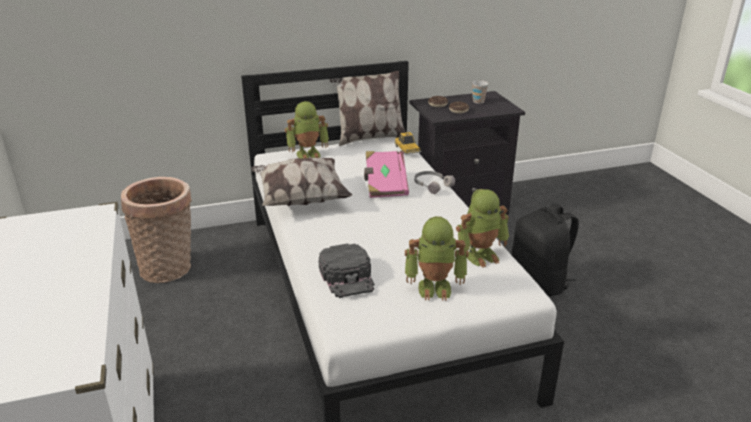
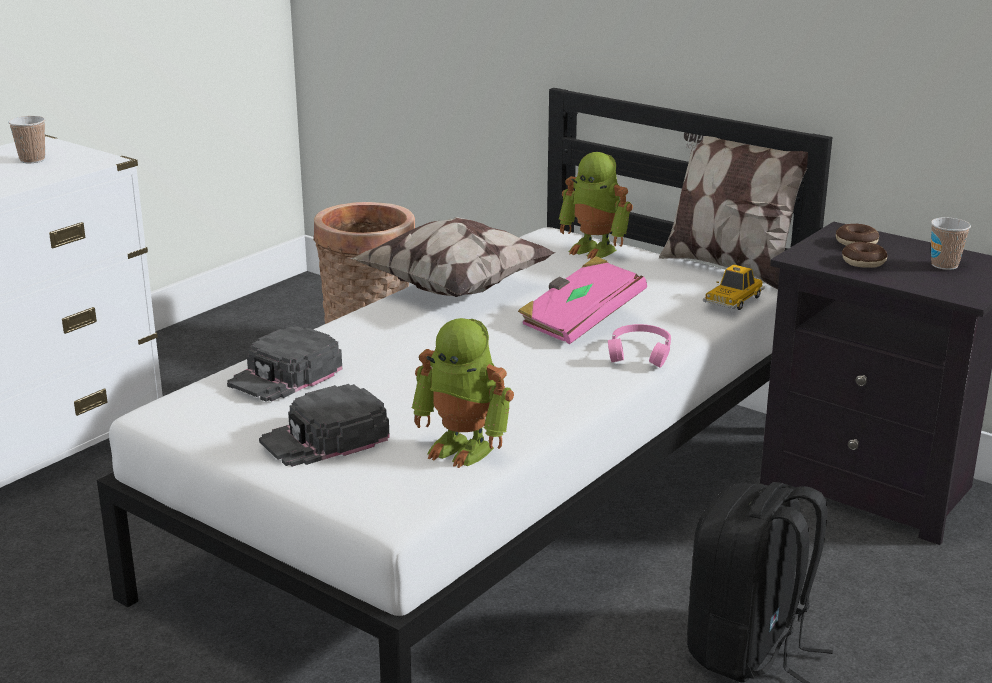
camera: 55 degrees right, 5 degrees down
(44, 235) = (32, 160): none -> cup
(432, 185) = (641, 353): grey headphones -> pink headphones
(435, 287) = (325, 438): toy robot -> black cap

